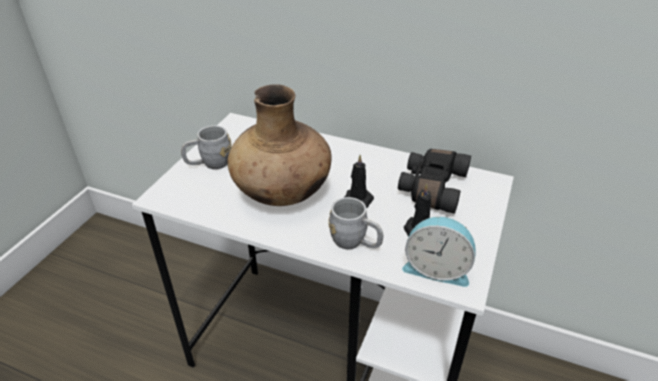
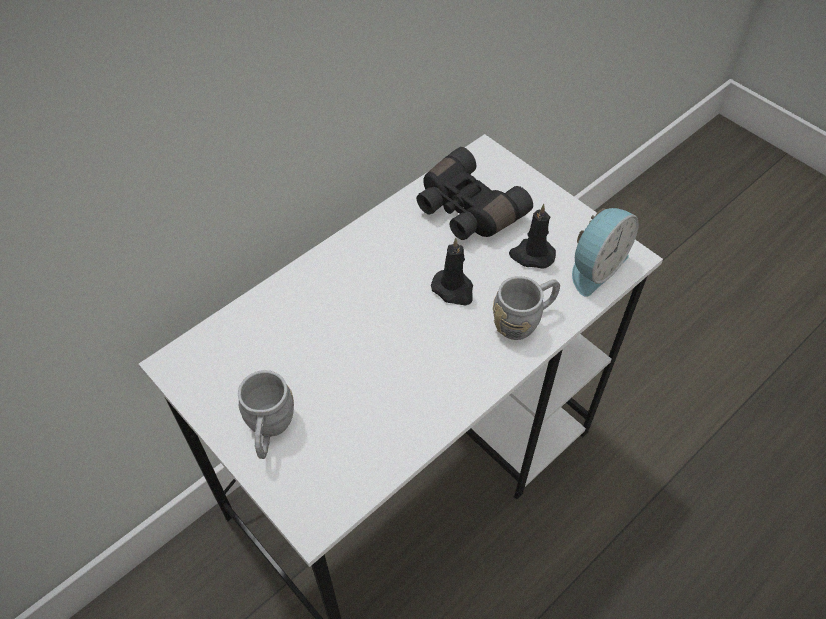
camera: 65 degrees left, 15 degrees up
(282, 192) = (391, 360): brown vase -> none

